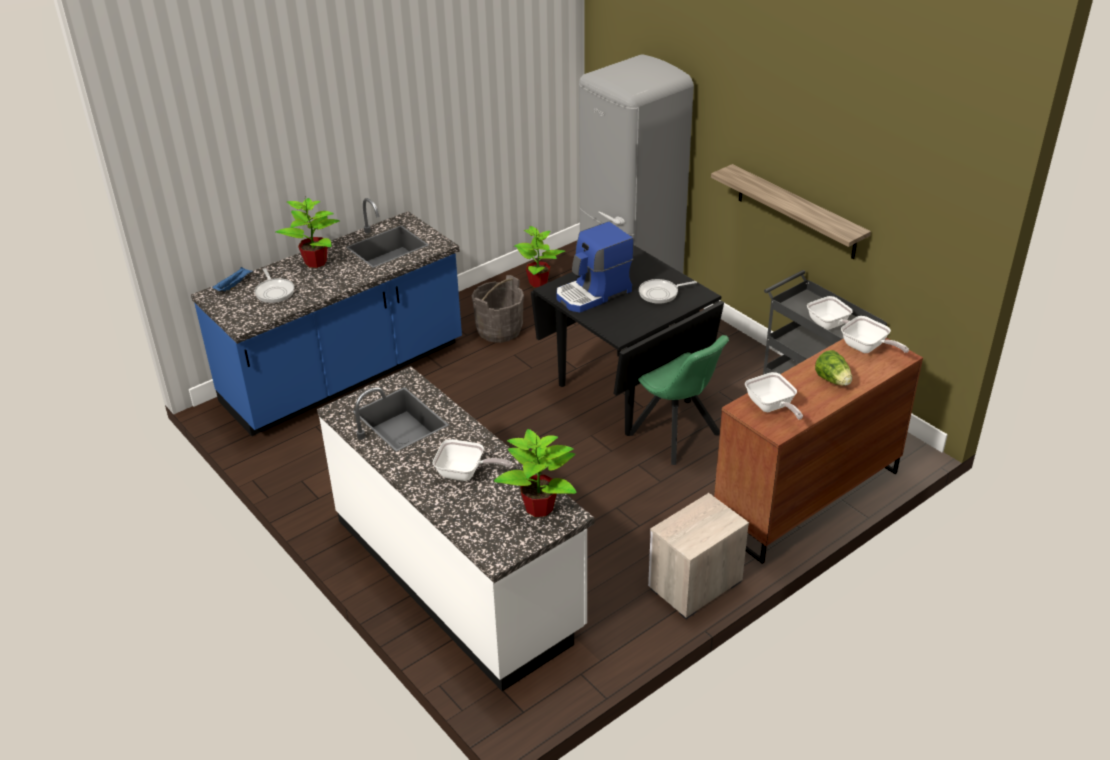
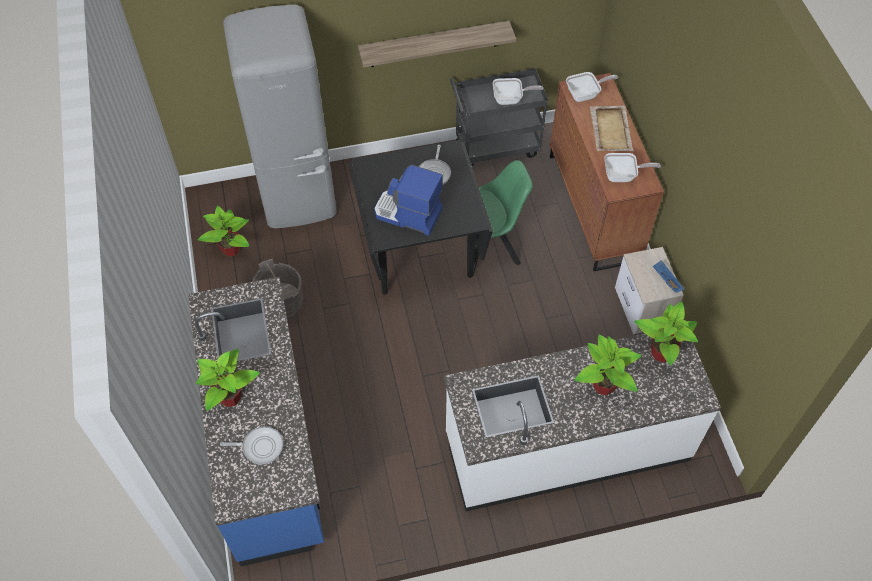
camera: 65 degrees left, 20 degrees up
(234, 285) = (225, 479): blue tray -> blue tray (666, 280)
(465, 473) = (603, 385): frying pan -> potted plant
(593, 294) = (407, 214): coffee machine -> coffee machine turned 120 degrees clockwise
(833, 380) = (610, 129): lettuce -> beige tray

